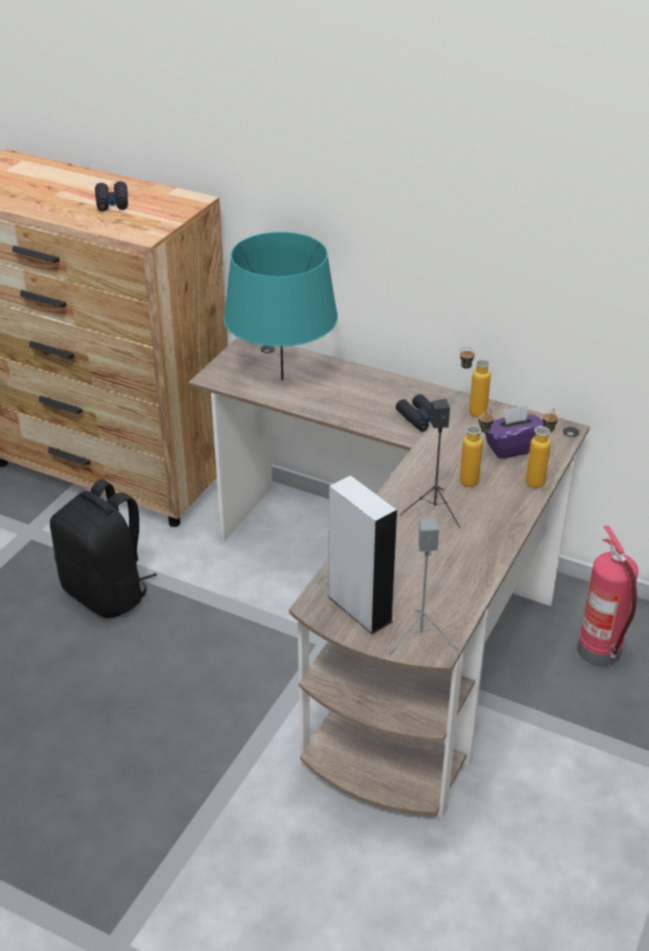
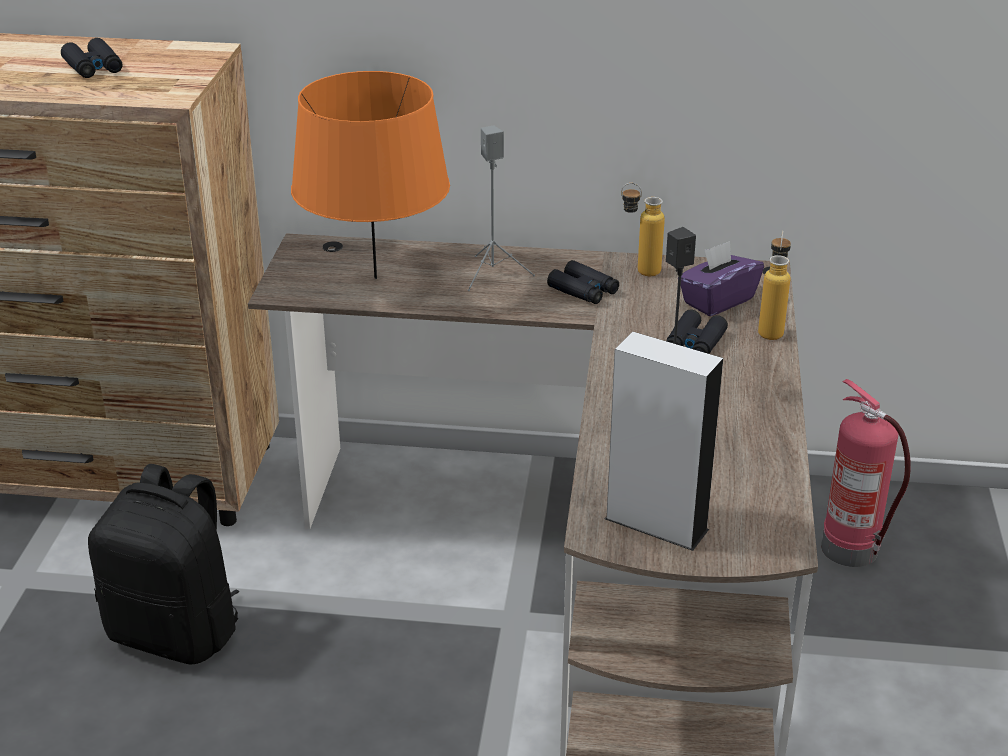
camera: 20 degrees left, 5 degrees down
(282, 379) = (375, 278): turquoise table lamp -> orange table lamp
(422, 637) = (758, 539): grey speaker -> grey speaker (493, 273)
(474, 478) = (694, 343): bottle -> black binoculars

